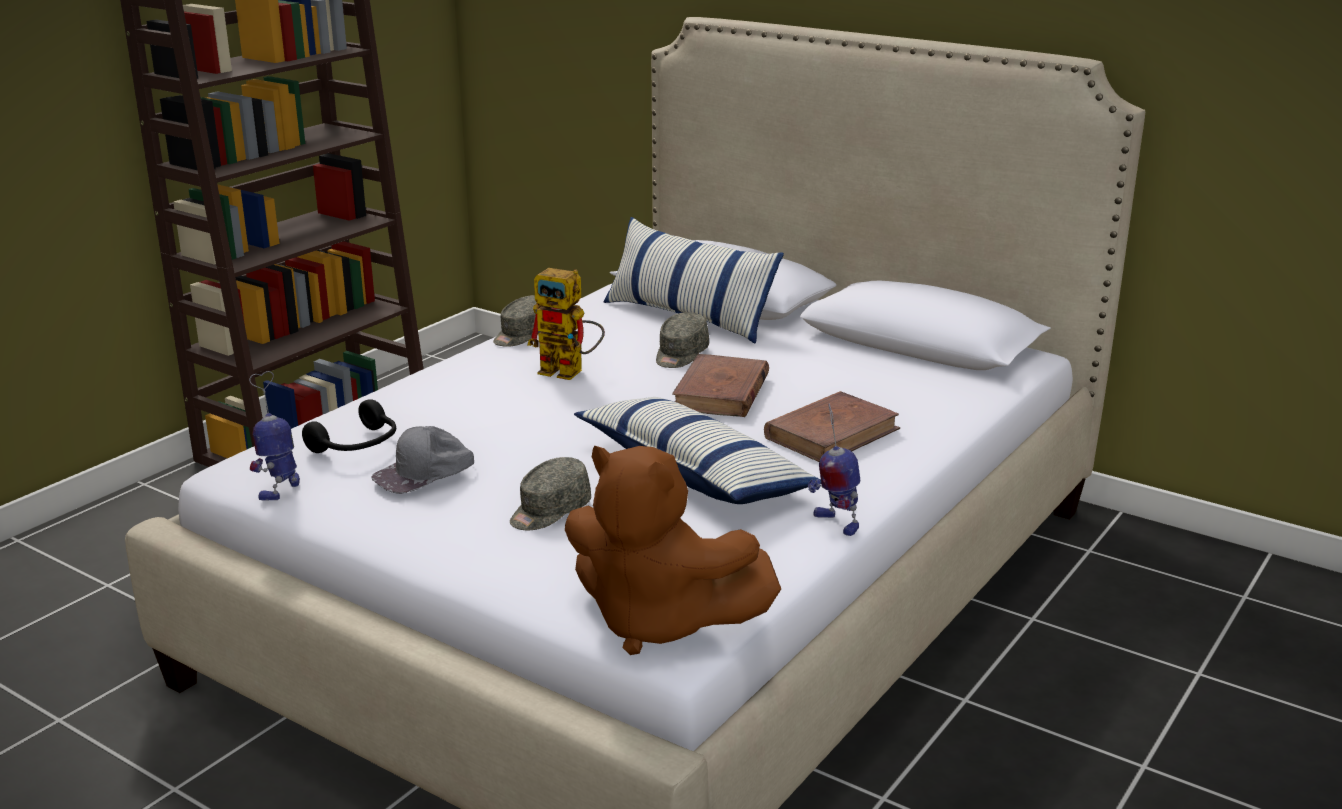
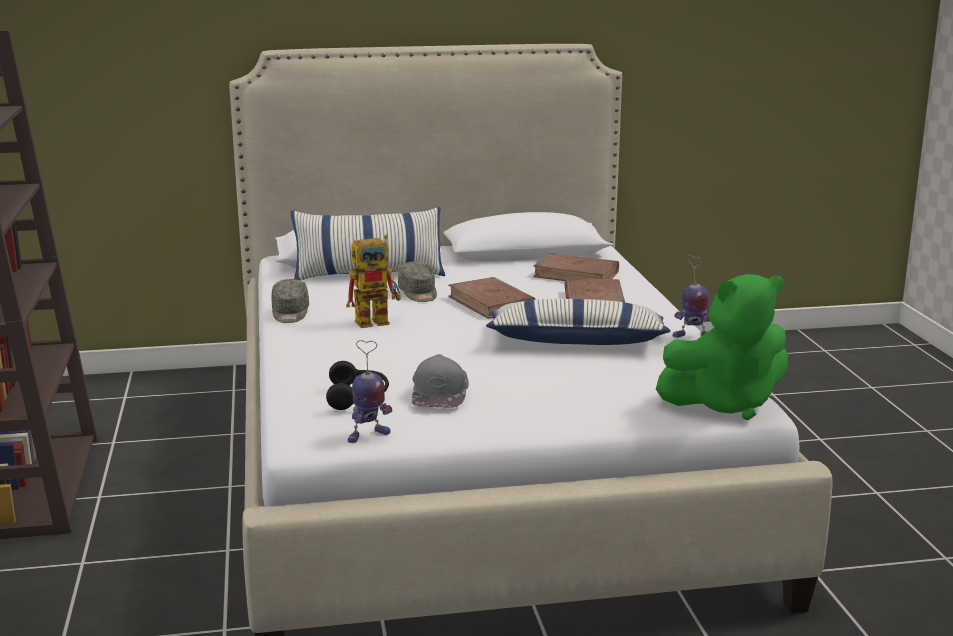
camera: 45 degrees left, 5 degrees down
(281, 489) = (368, 436): toy robot -> toy robot turned 105 degrees counterclockwise
(549, 511) = (552, 384): grey cap -> none
(659, 622) = (725, 403): brown plush toy -> green plush toy
(903, 391) = (576, 274): none -> brown book

